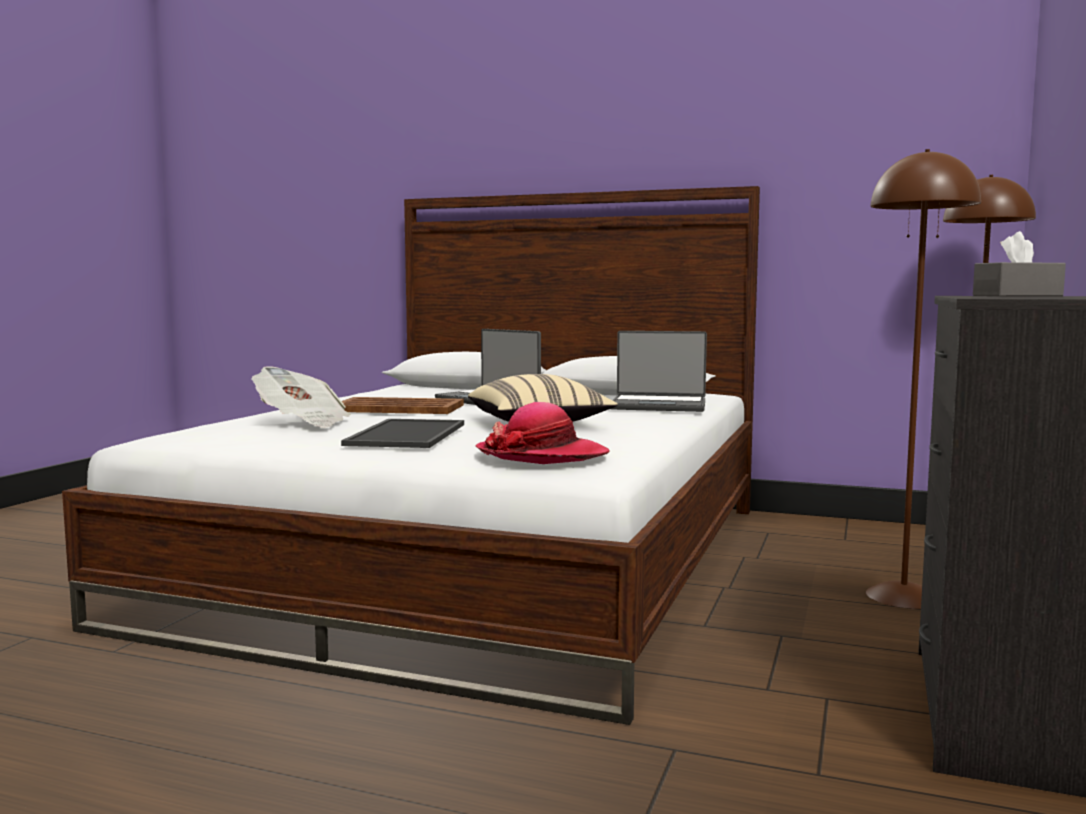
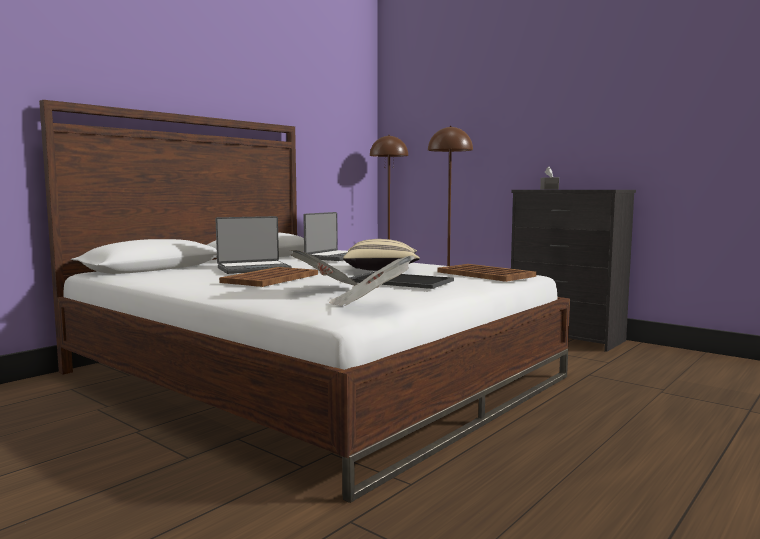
camera: 70 degrees left, 0 degrees up
(202, 438) = (371, 304): none -> newspaper
(542, 455) = (485, 274): hat -> brown tray

